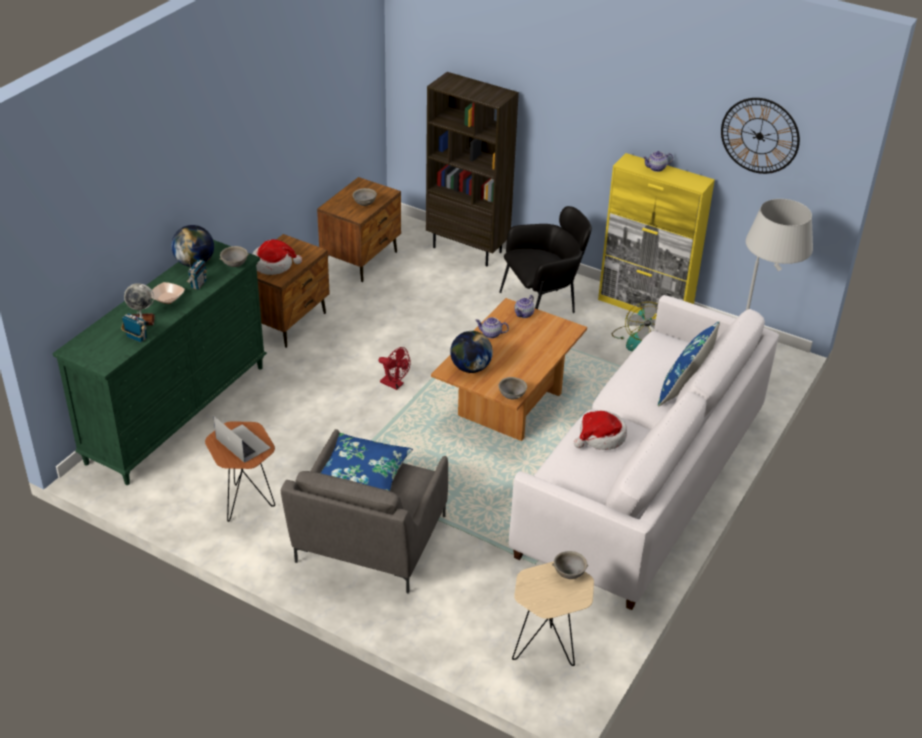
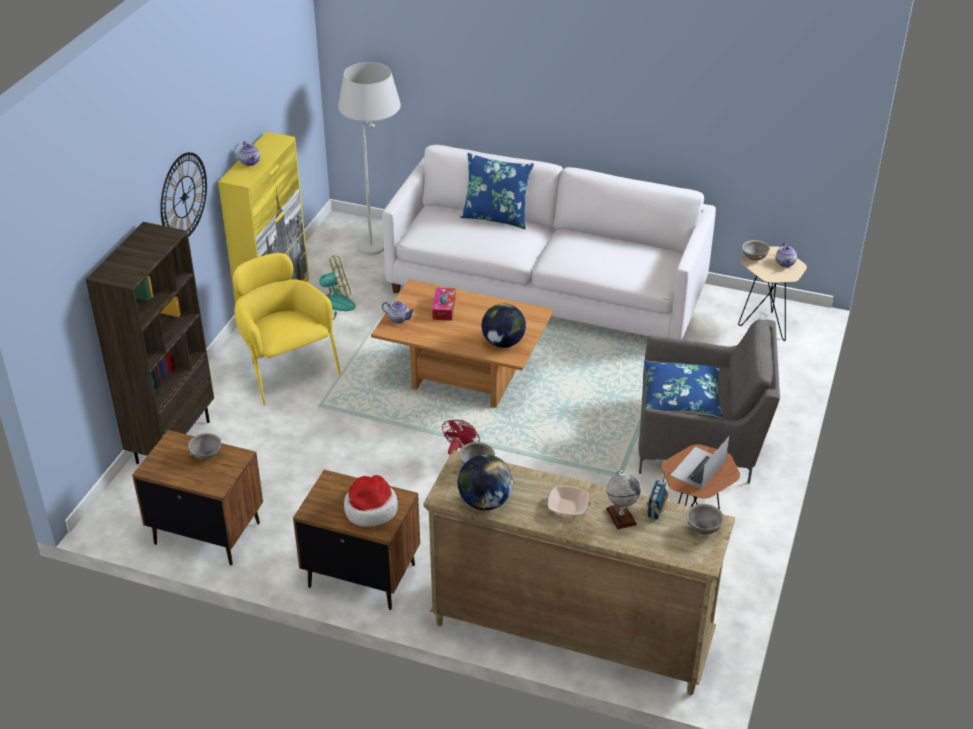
camera: 100 degrees left, 0 degrees up
(178, 413) = (570, 633): green dresser -> beige dresser
(198, 284) = (530, 487): radio -> none
(491, 334) = (441, 336): teapot -> teapot (785, 263)
(512, 396) = (537, 313): grey bowl -> grey bowl (702, 529)
(533, 341) = (444, 309): none -> tissue box
(543, 306) = (286, 371): black armchair -> yellow armchair
(601, 437) = (584, 253): hat -> none
(759, 136) = (275, 58): wall clock -> wall clock (183, 197)

